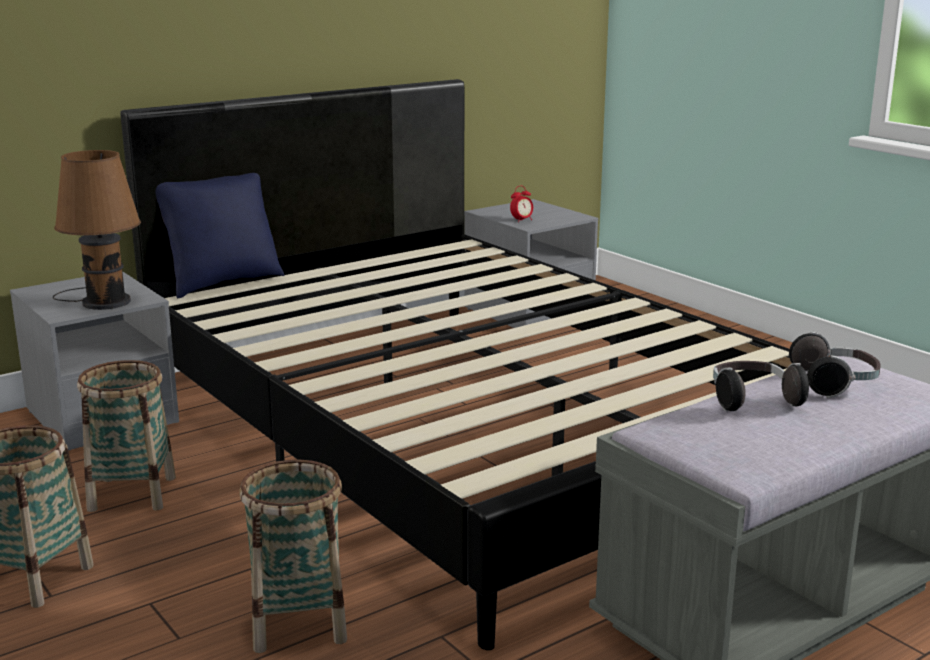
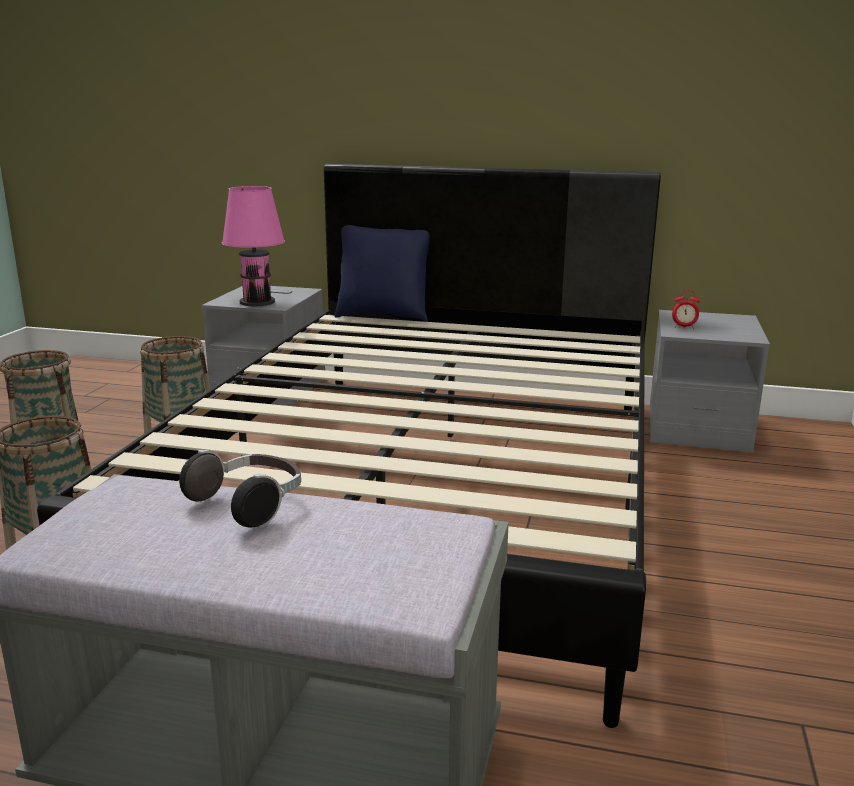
camera: 50 degrees right, 0 degrees up
(103, 301) = (258, 301): brown table lamp -> pink table lamp
(835, 383) = (361, 532): headphones -> none

